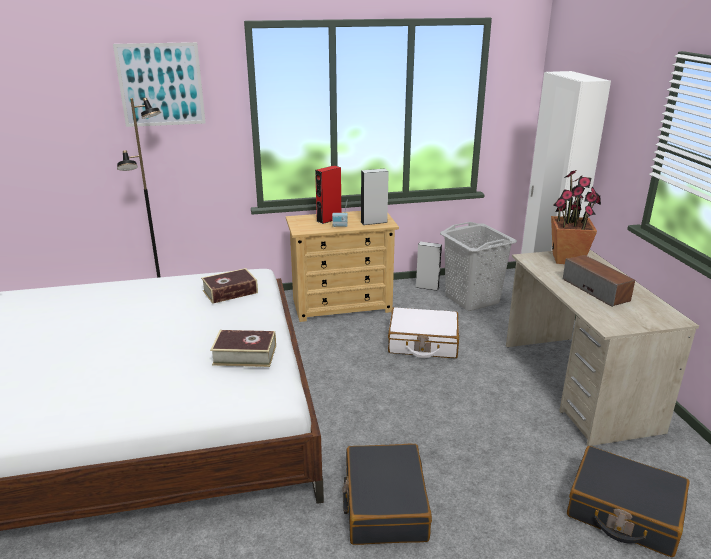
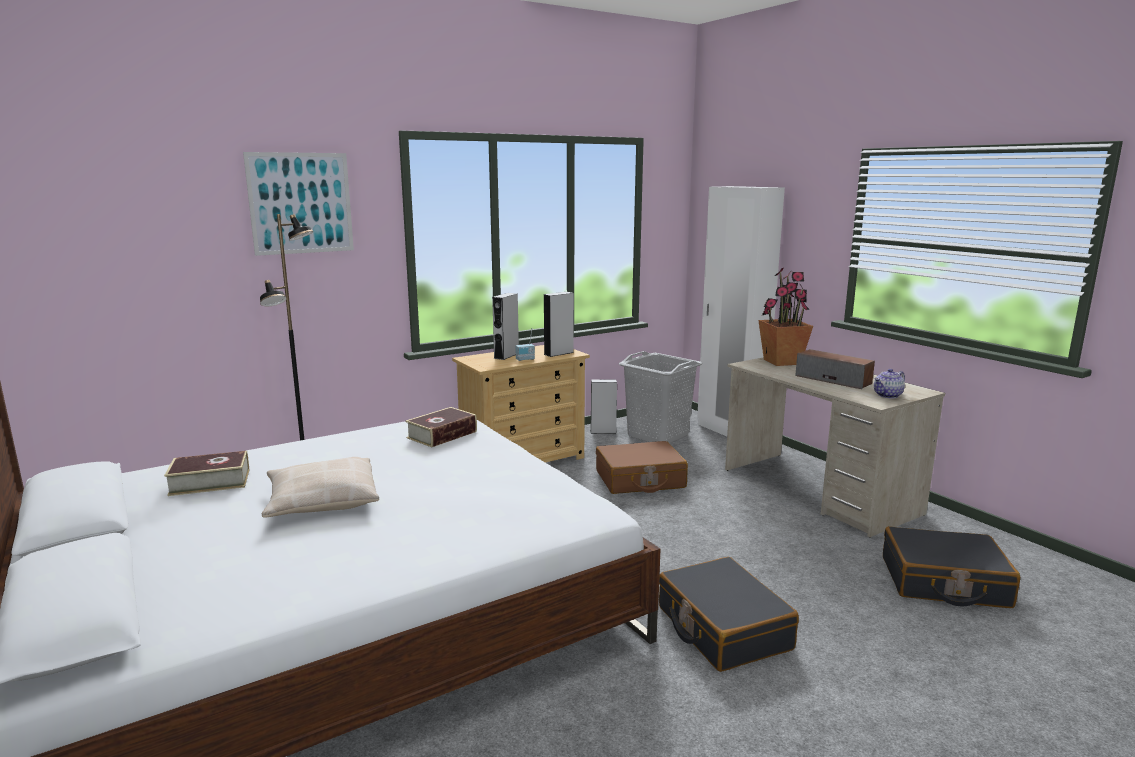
camera: 20 degrees left, 10 degrees down
(99, 342) = (322, 500): none -> beige pillow
(245, 355) = (526, 483): book -> book (210, 482)
(329, 219) = (506, 356): red speaker -> grey speaker
(423, 343) = (640, 480): white suitcase -> brown suitcase
(631, 319) = (888, 395): none -> teapot

